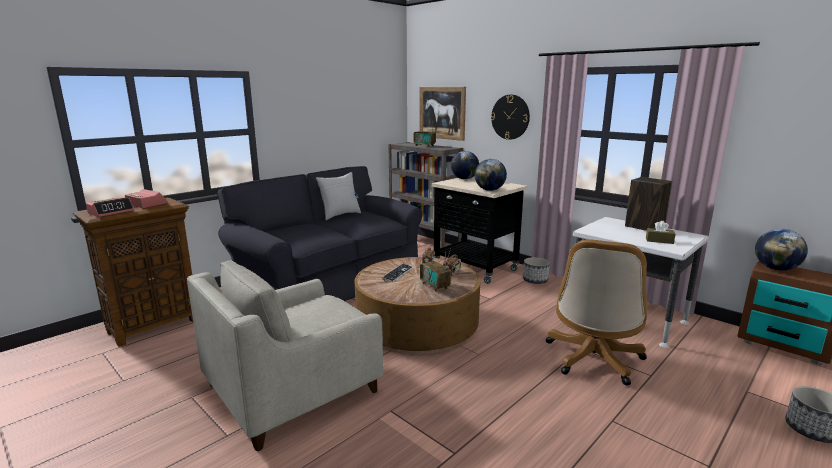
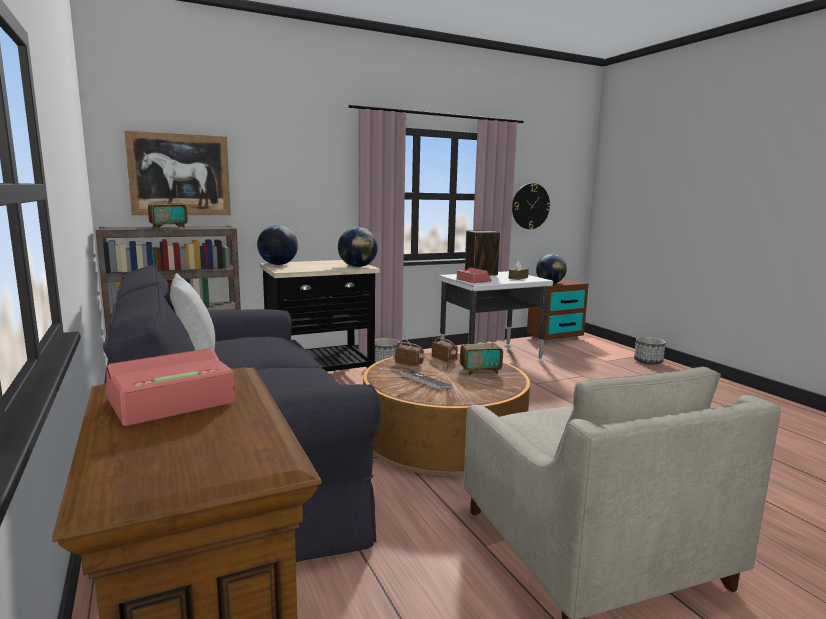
camera: 70 degrees left, 5 degrees down
(111, 212) = (225, 441): alarm clock -> alarm clock (473, 280)
(510, 117) = (304, 180): wall clock -> wall clock (530, 206)
(593, 361) = (558, 385): office chair -> none

